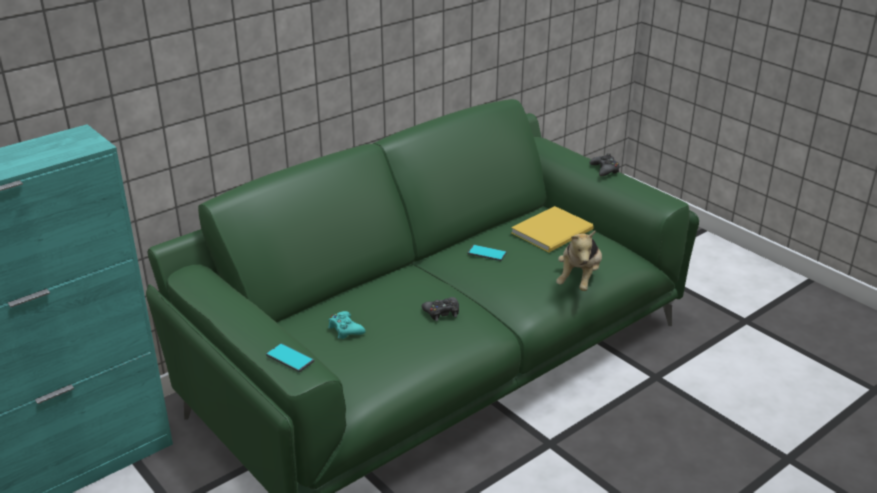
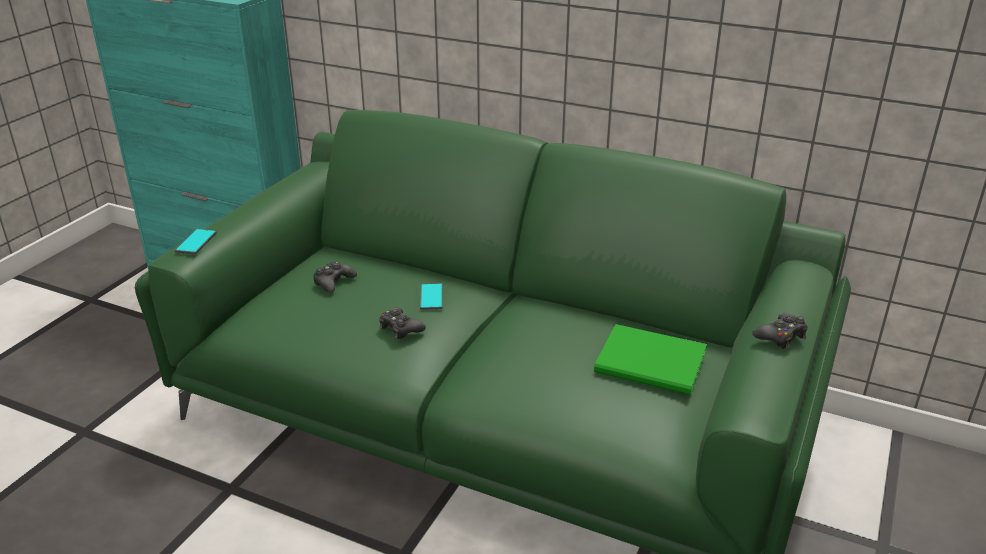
camera: 65 degrees right, 0 degrees up
(345, 329) = (333, 282): turquoise game controller -> black game controller
(487, 253) = (550, 326): phone -> phone (431, 297)
(555, 231) = (653, 364): yellow book -> green book
(579, 279) = (555, 414): plush toy -> none

